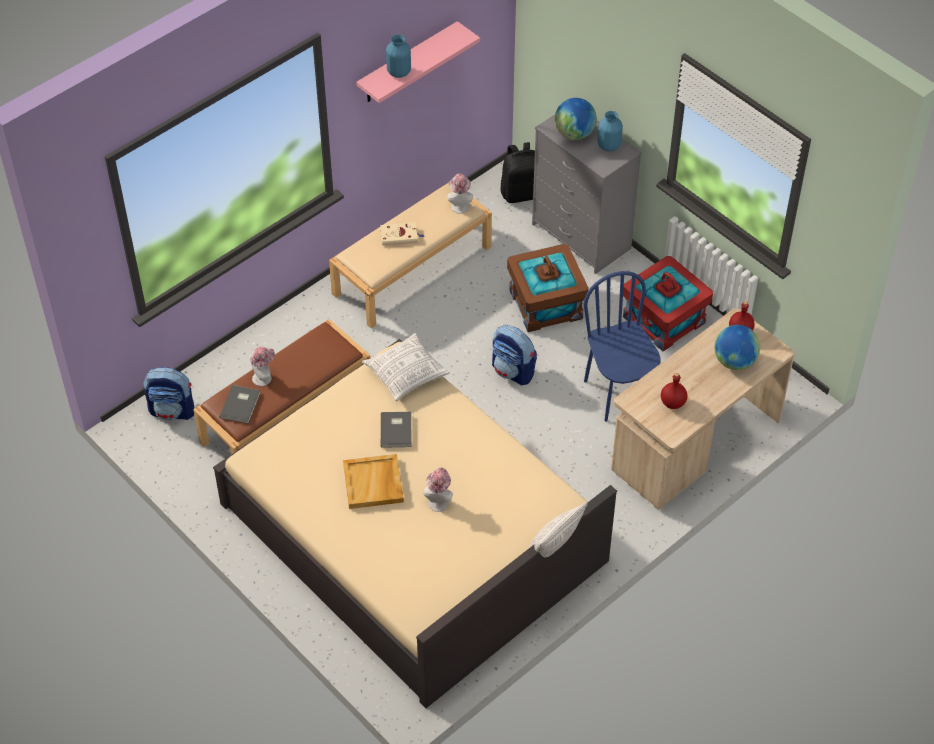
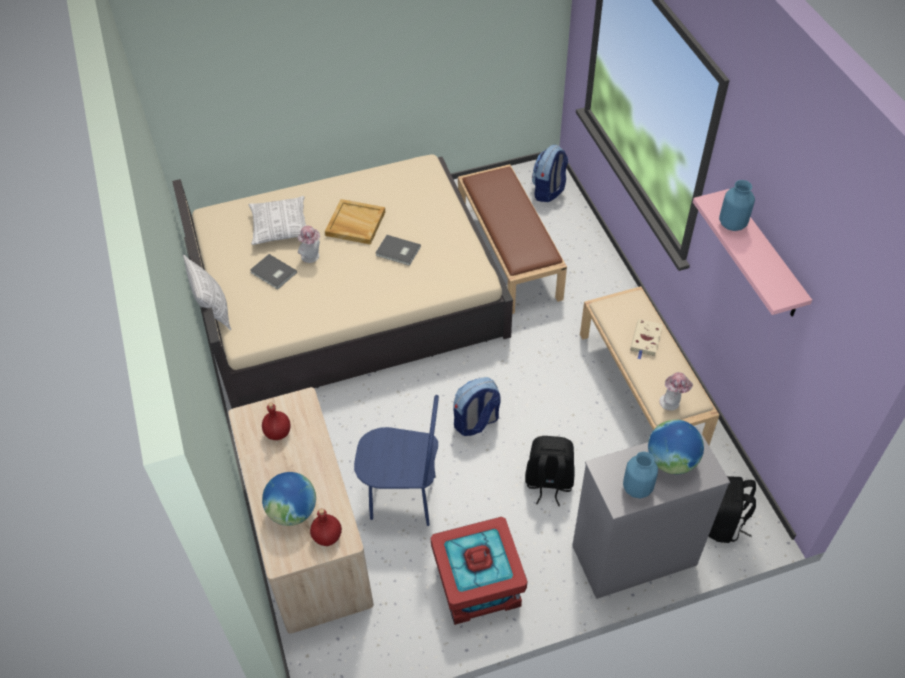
camera: 115 degrees right, 0 degrees up
(241, 405) = (494, 185): grey book -> grey book (273, 273)
(264, 377) = (516, 204): hat -> none
(405, 374) = (456, 276): pillow -> pillow (280, 227)
(546, 304) = (548, 482): brown storage box -> black backpack

